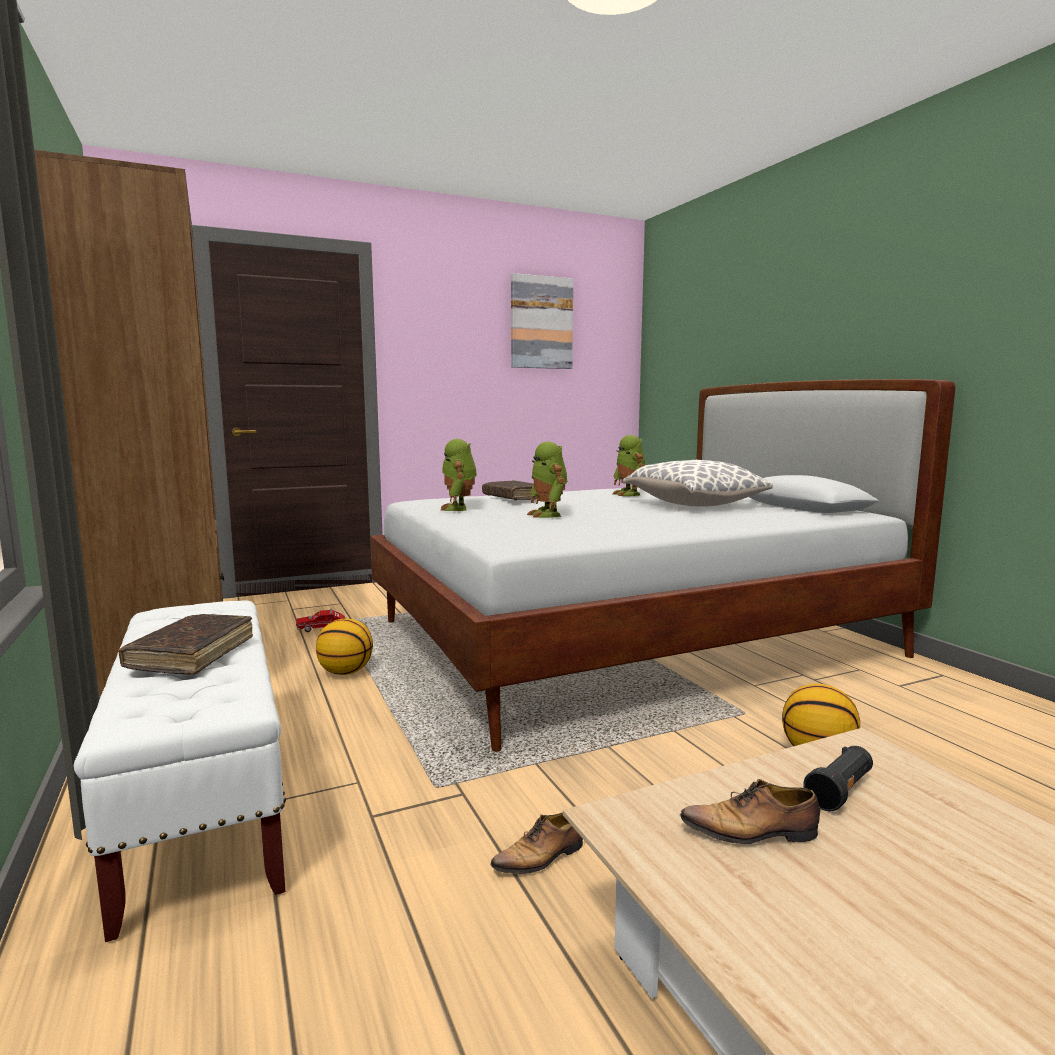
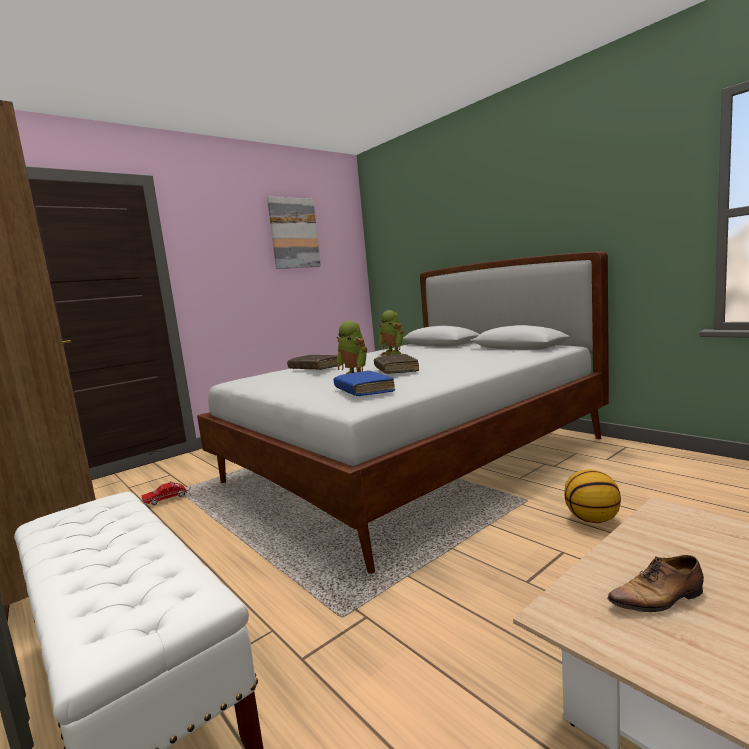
camera: 15 degrees left, 0 degrees up
(192, 655) = (114, 557): brown book -> brown book (396, 370)
(345, 672) = (207, 533): basketball -> none
(459, 508) = (279, 382): toy robot -> none
(538, 530) = (363, 391): none -> blue book
(541, 857) = (460, 655): shoe -> none
(694, 505) = (447, 355): pillow -> none
(840, 791) = (683, 549): black flashlight -> none

